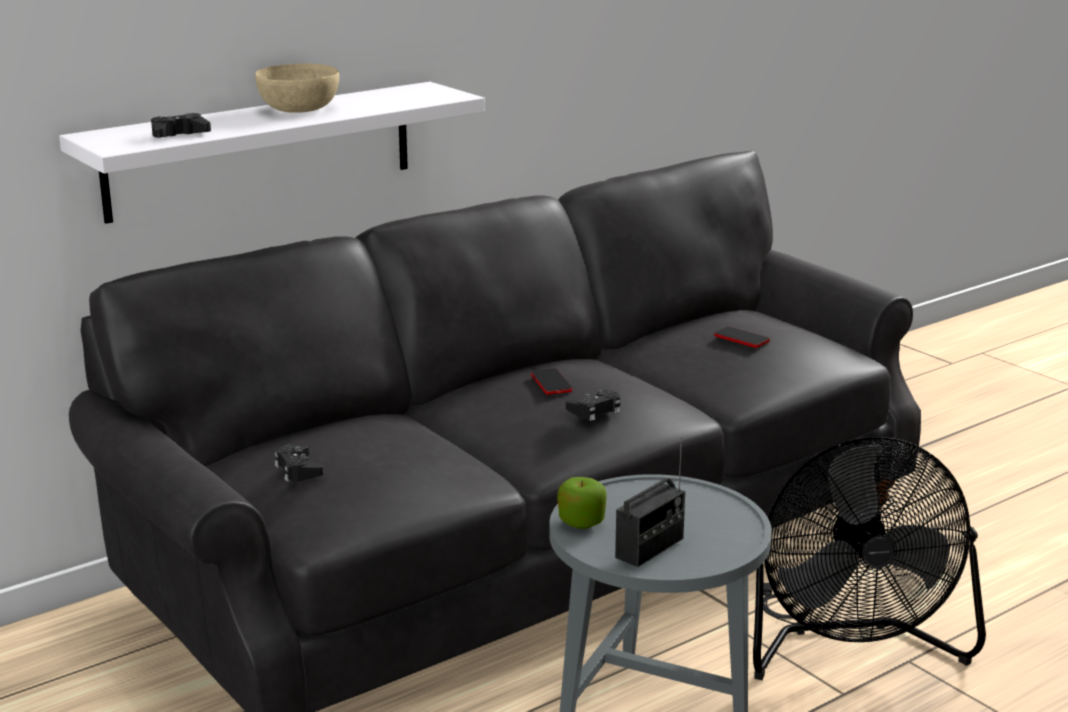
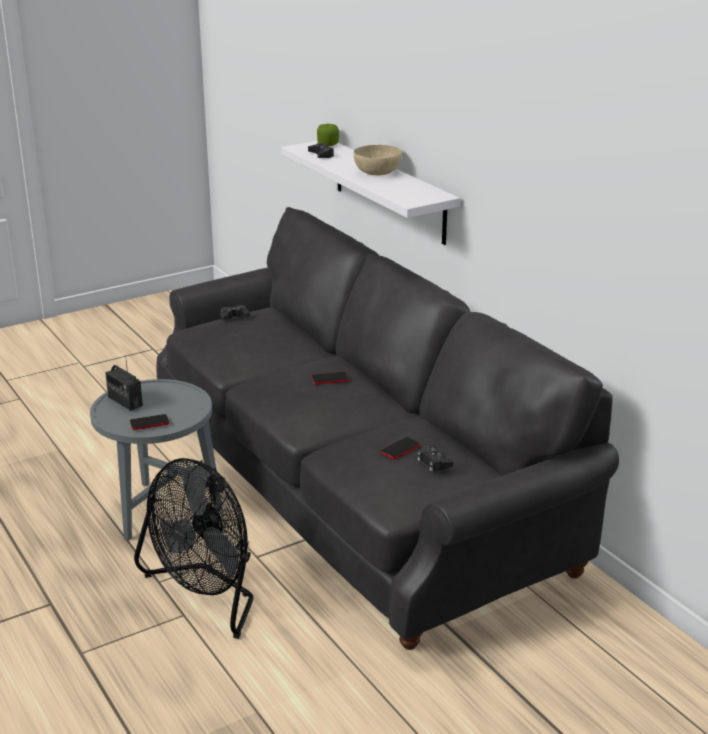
camera: 95 degrees right, 5 degrees up
(581, 521) = (162, 386): apple -> apple (328, 145)
(595, 410) = (284, 390): black game controller -> black game controller (434, 462)
(720, 516) = (149, 423): none -> phone
(841, 646) = (209, 590): black fan -> black fan turned 45 degrees counterclockwise

